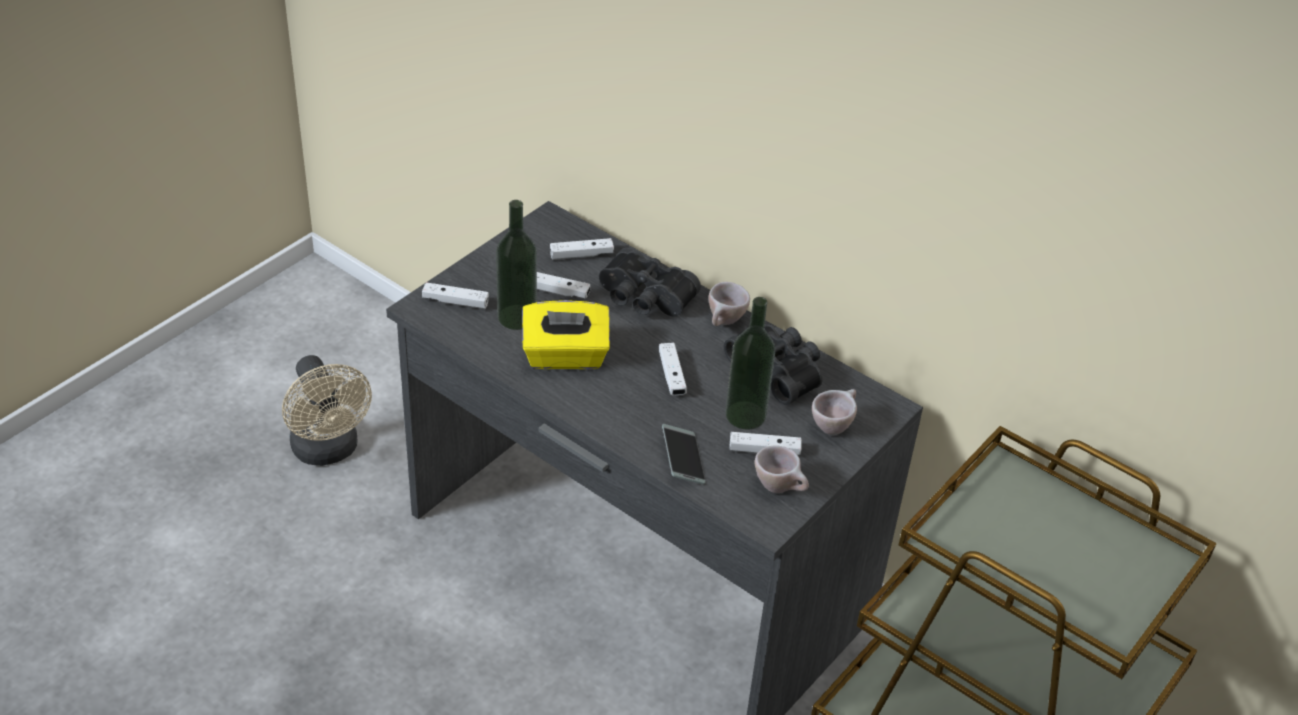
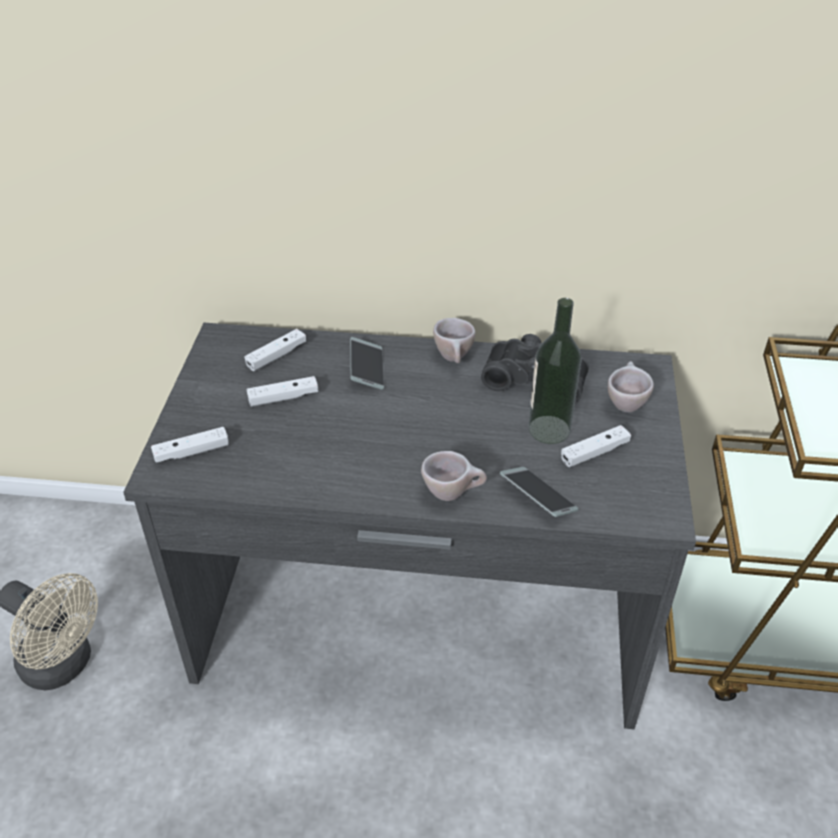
camera: 30 degrees left, 0 degrees up
(517, 317) = (265, 439): bottle -> none
(565, 356) = (344, 454): yellow tissue box -> none
(644, 298) = (367, 369): black binoculars -> phone
(672, 375) = (455, 425): white game controller -> none
(780, 488) = (641, 479): beige cup -> beige cup (453, 493)

